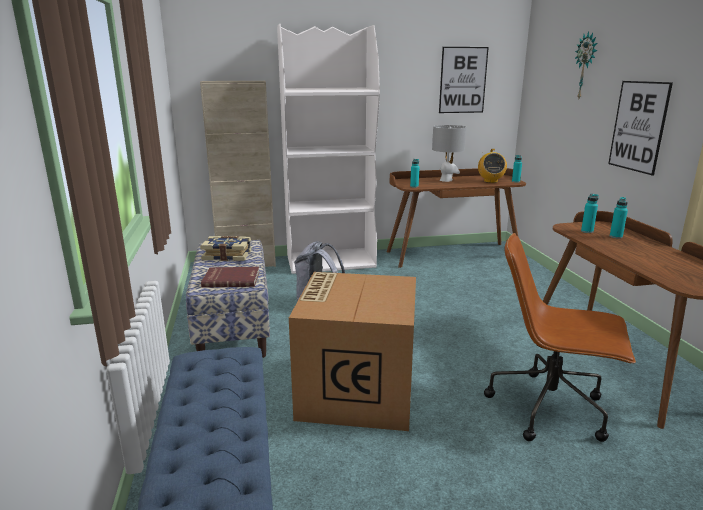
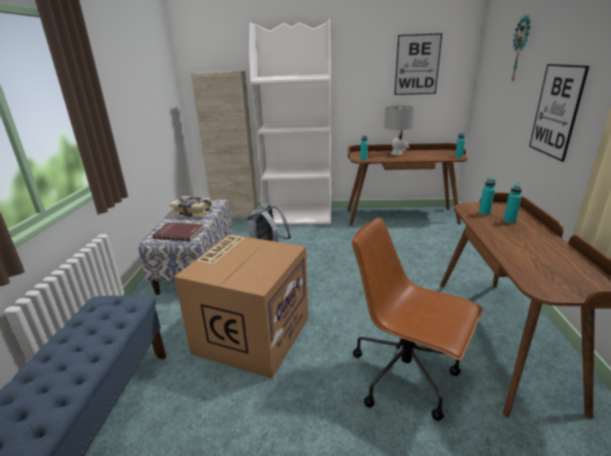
camera: 15 degrees right, 5 degrees up
(490, 181) = (435, 156): radio -> none

